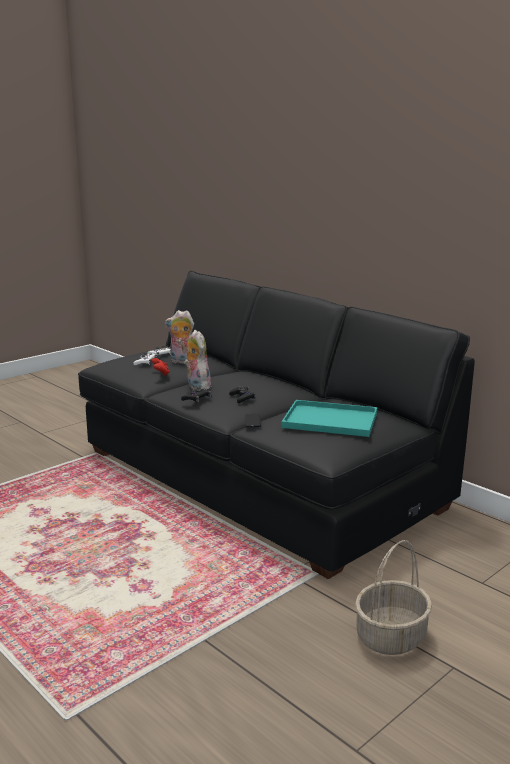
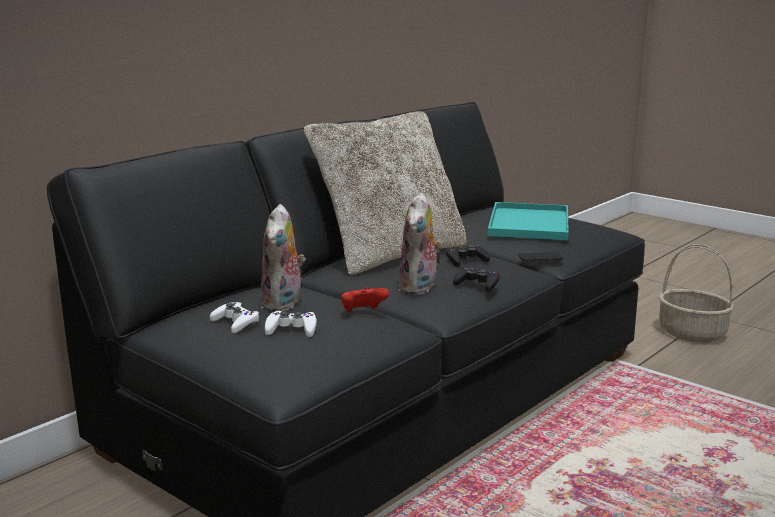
camera: 95 degrees left, 0 degrees up
(196, 386) = (420, 288): plush toy -> plush toy turned 45 degrees counterclockwise
(267, 382) = (391, 252): none -> beige pillow

